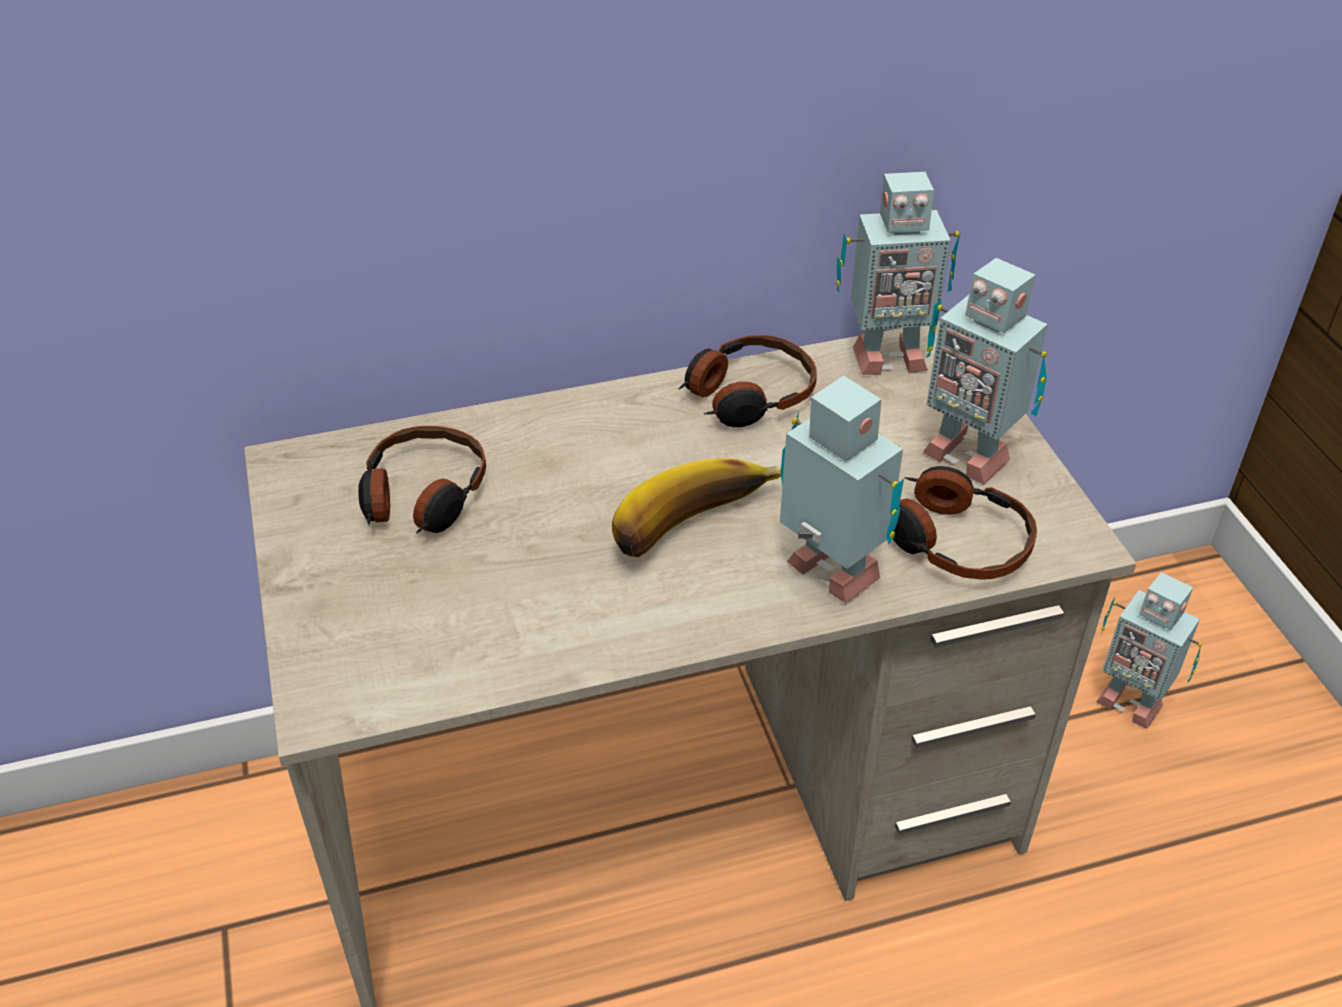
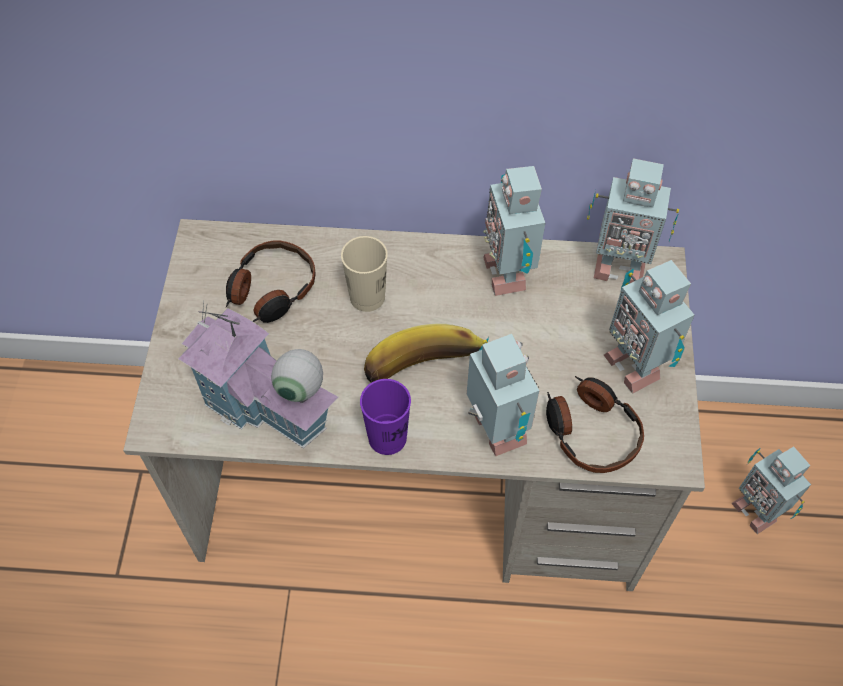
camera: 20 degrees right, 15 degrees up
(482, 640) = (265, 408): none -> toy house
(568, 470) = (367, 297): none -> beige cup
(682, 625) = (387, 437): none -> purple cup
(747, 395) = (508, 272): headphones -> toy robot

